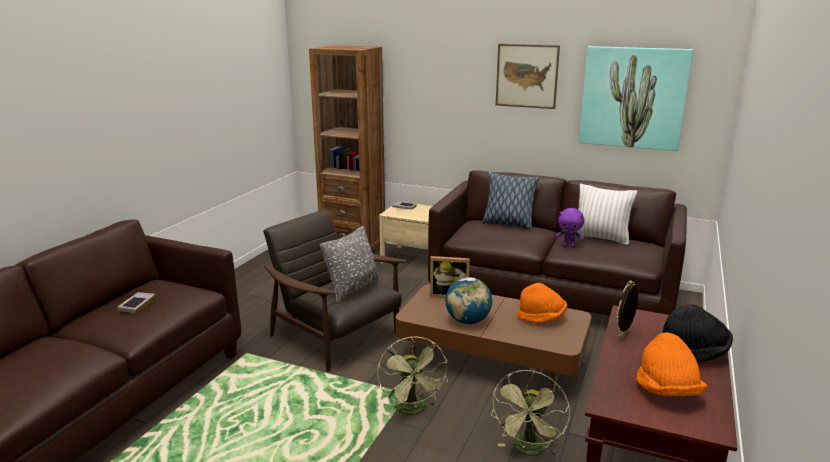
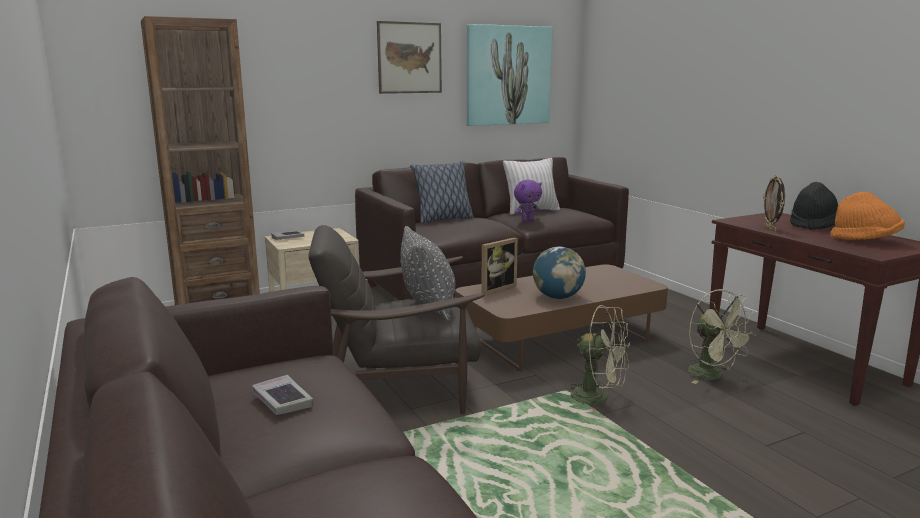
camera: 50 degrees left, 5 degrees down
(541, 318) = (593, 277): orange hat -> none

